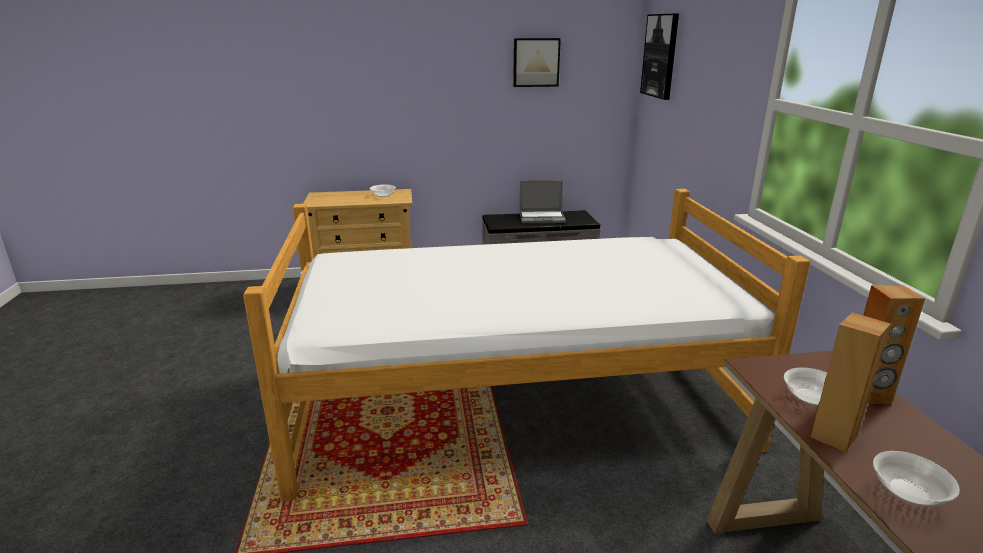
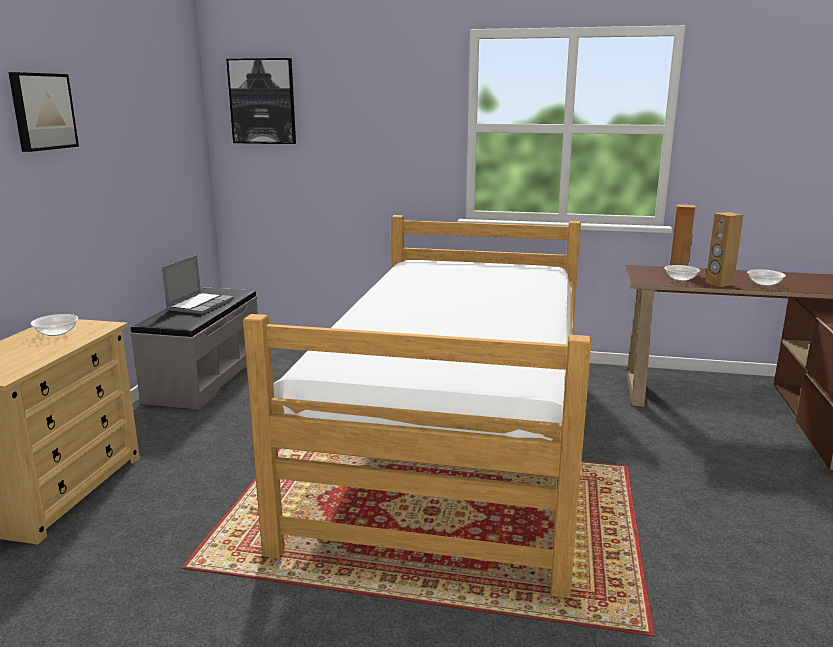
camera: 70 degrees left, 5 degrees down
(536, 62) = (139, 113): picture -> picture (42, 111)

